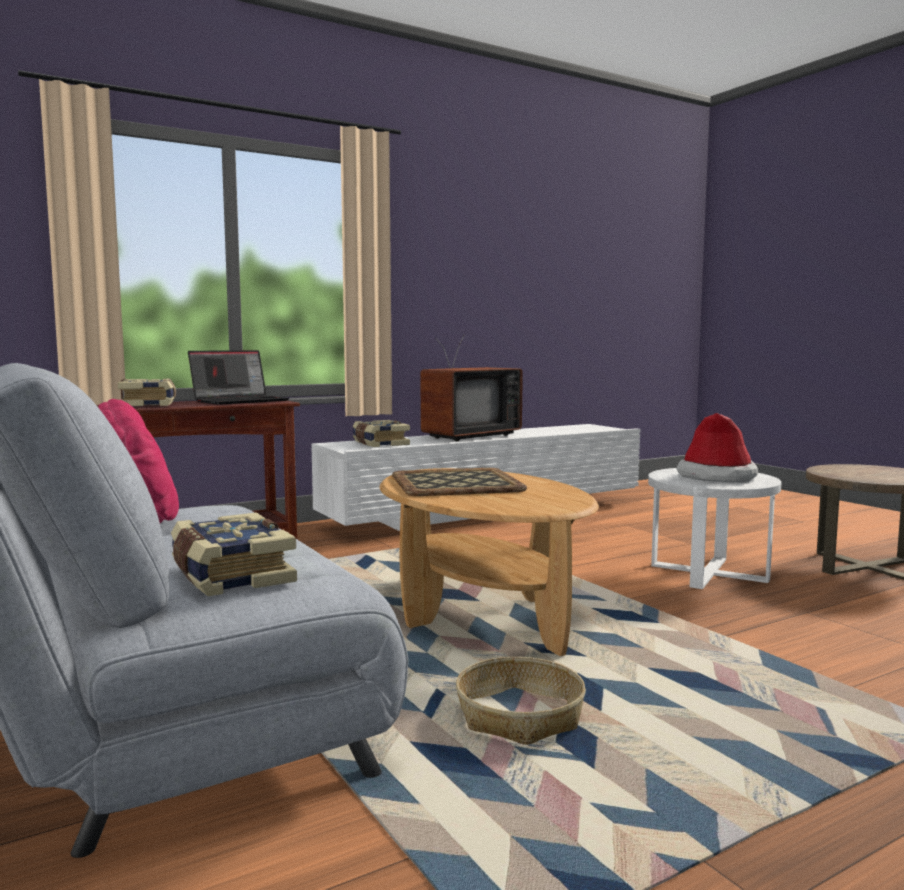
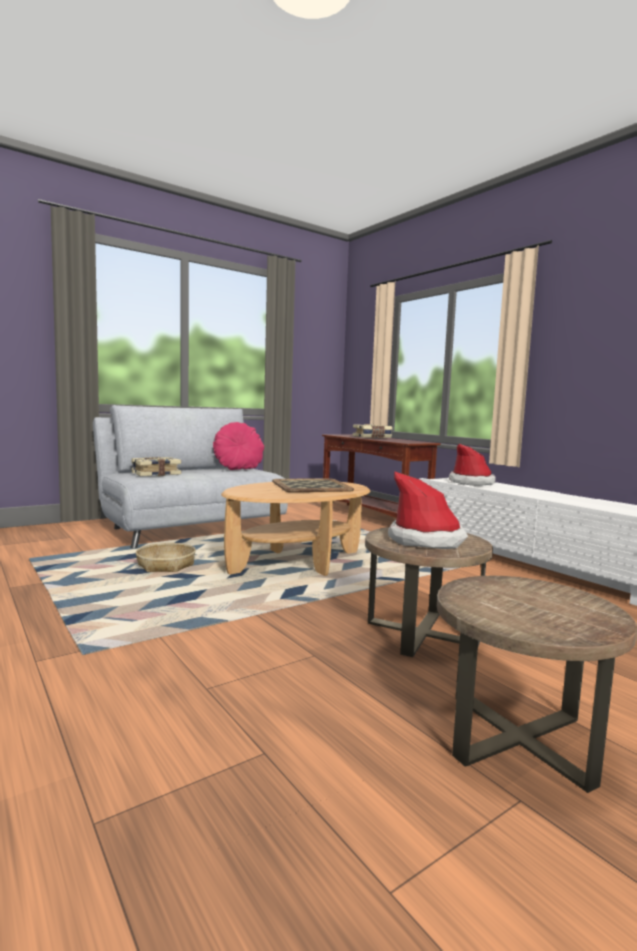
camera: 85 degrees right, 0 degrees up
(240, 401) = (406, 441): laptop -> none
(379, 444) = (471, 483): book -> hat
(466, 436) = (549, 494): television -> none
(708, 572) = (421, 632): white side table -> brown side table

